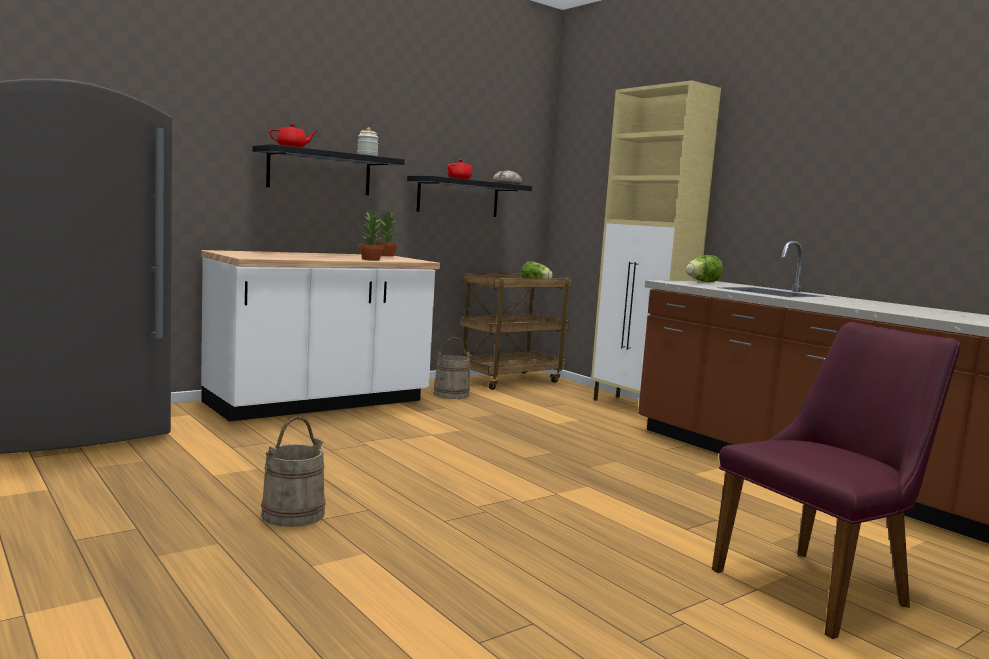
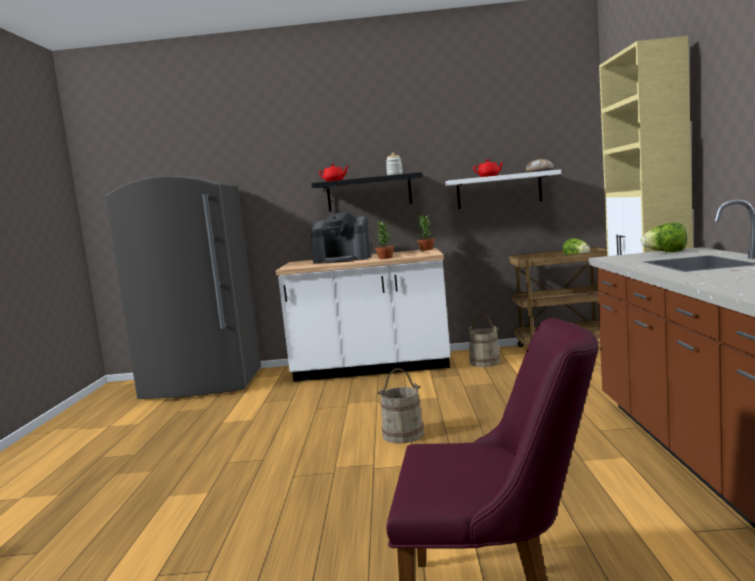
camera: 40 degrees right, 0 degrees up
(293, 514) = (217, 456): beige bucket -> beige bucket (403, 434)
(302, 255) = (343, 259): none -> coffee machine
(458, 197) = (499, 190): black shelf -> white shelf

